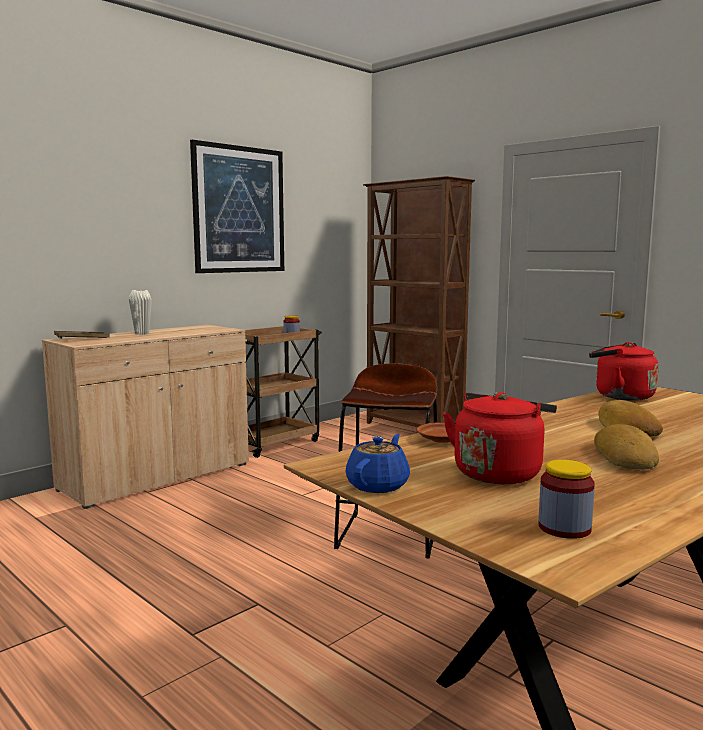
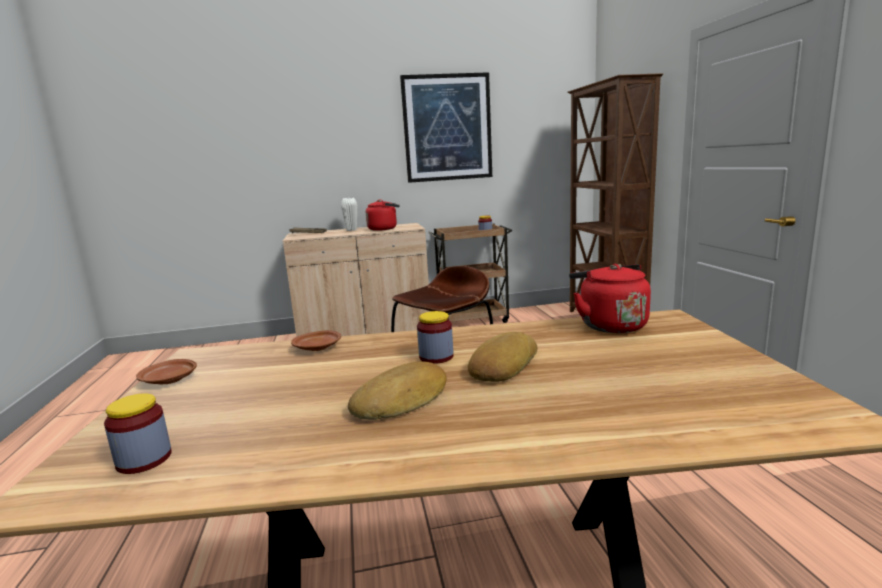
camera: 35 degrees right, 5 degrees up
(378, 485) = (169, 380): blue teapot -> brown plate
(498, 472) = (263, 389): red kettle -> red kettle (384, 229)
(565, 430) = (436, 357): none -> jar

